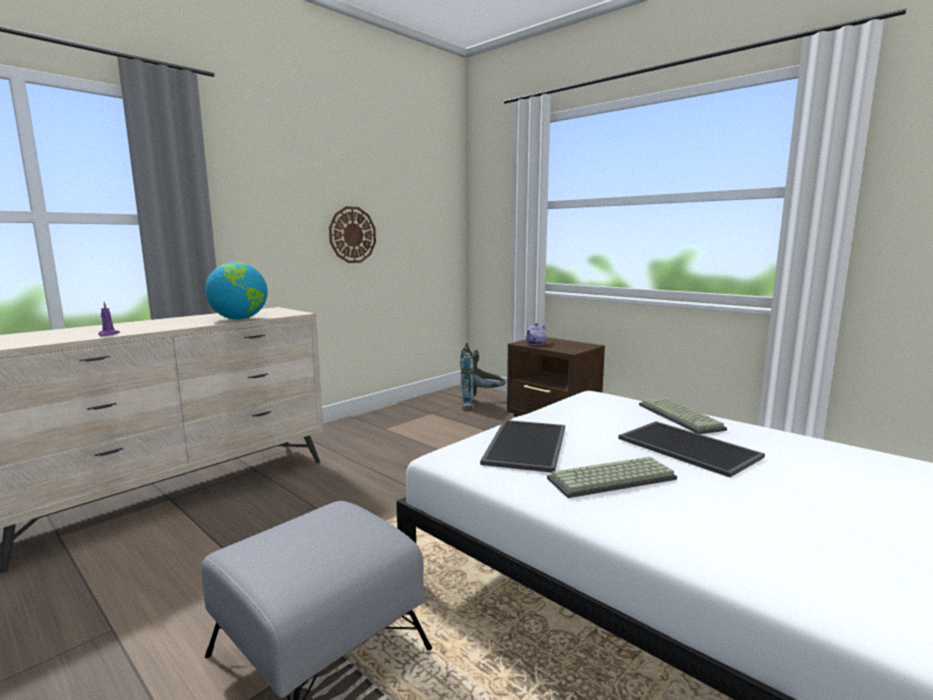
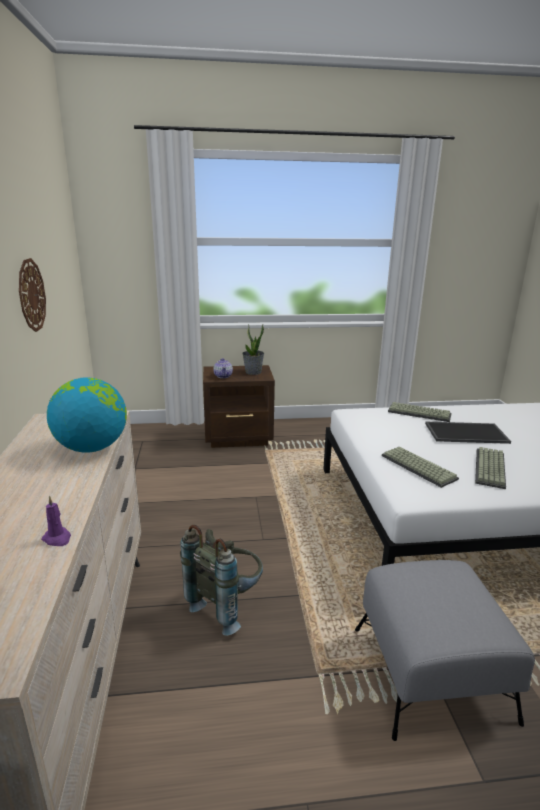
camera: 50 degrees left, 10 degrees up
(481, 403) = (157, 442): grey backpack -> grey backpack (227, 604)
(524, 444) = (416, 467): tray -> keyboard
(571, 346) = (253, 372): none -> potted plant

